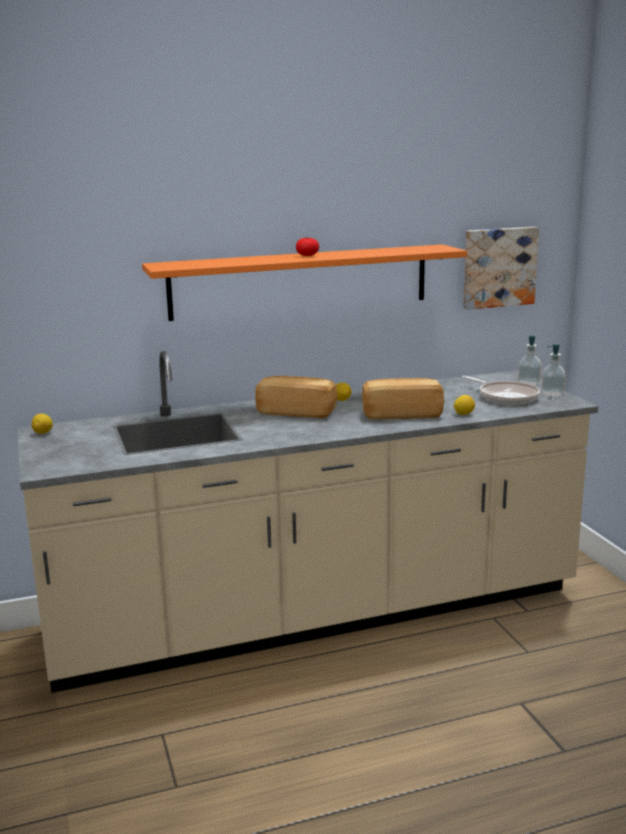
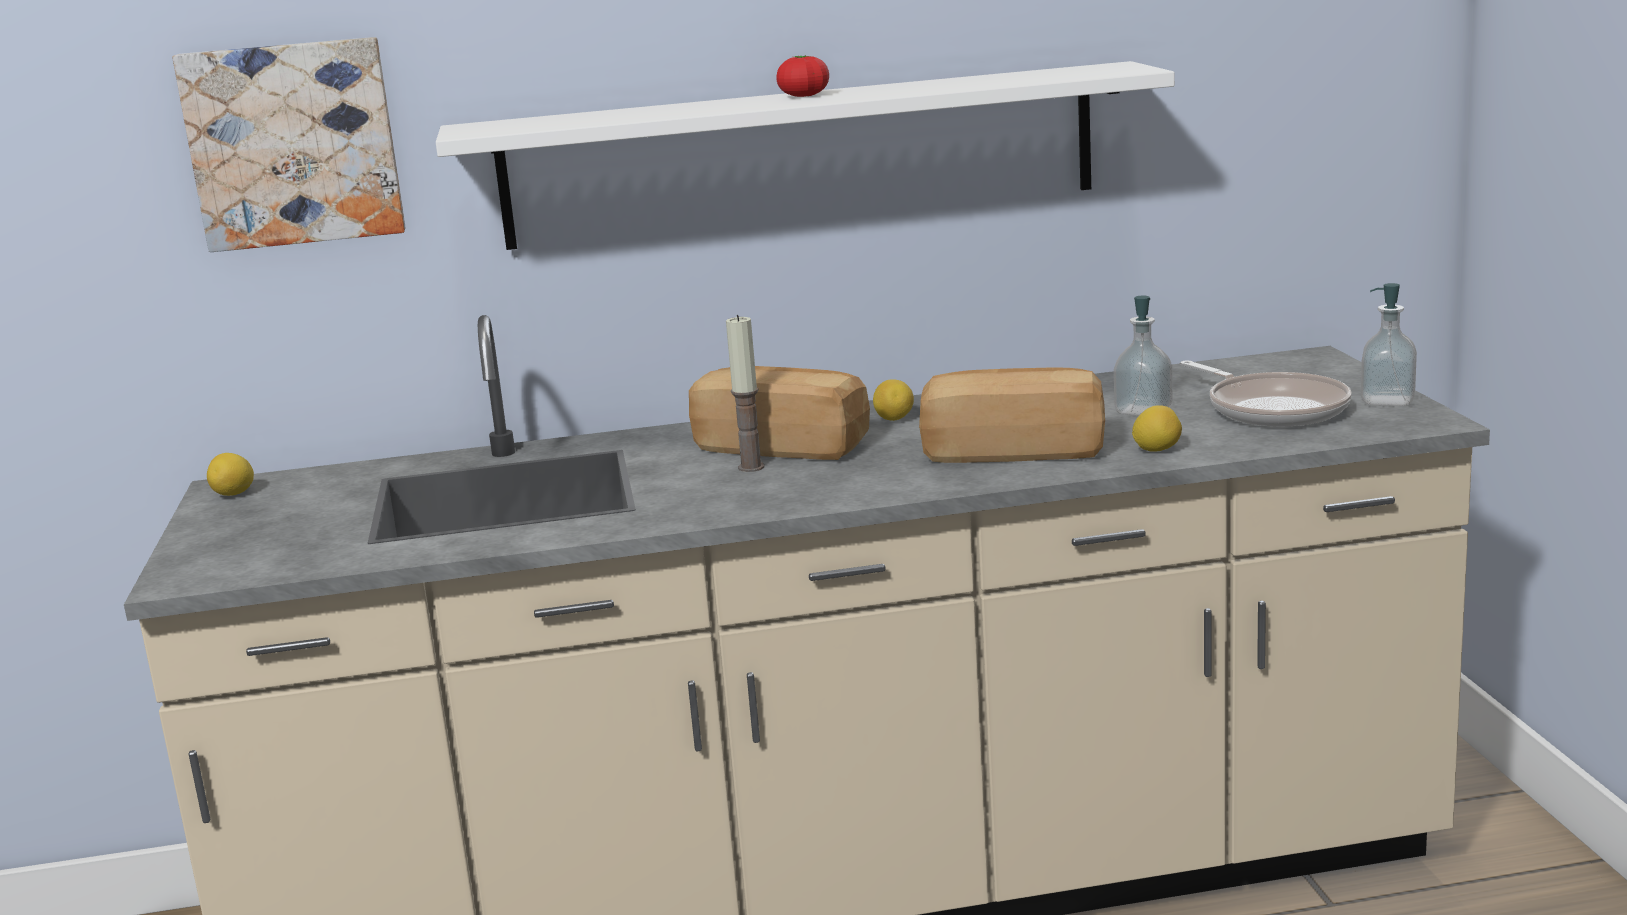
camera: 10 degrees right, 0 degrees up
(287, 421) = (751, 467): none -> candle
(300, 281) = (800, 156): orange shelf -> white shelf
(498, 267) = (1271, 109): picture -> picture (294, 143)
(529, 383) = (1340, 376): soap dispenser -> soap dispenser (1143, 411)

